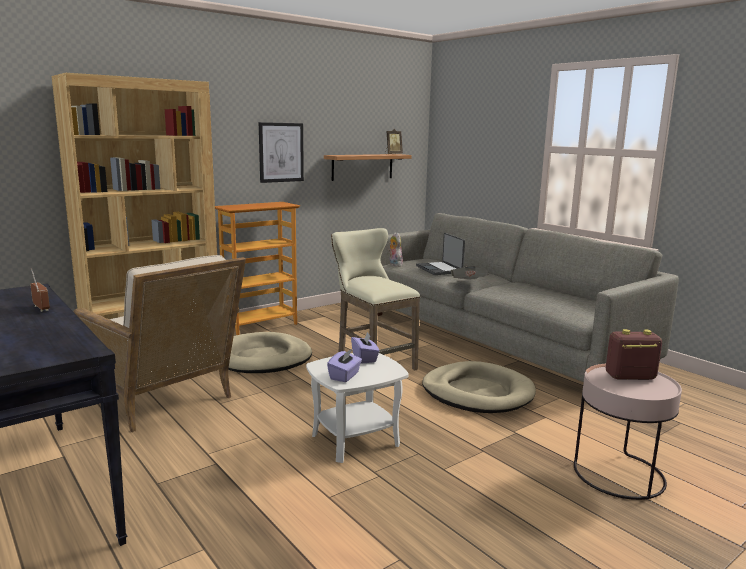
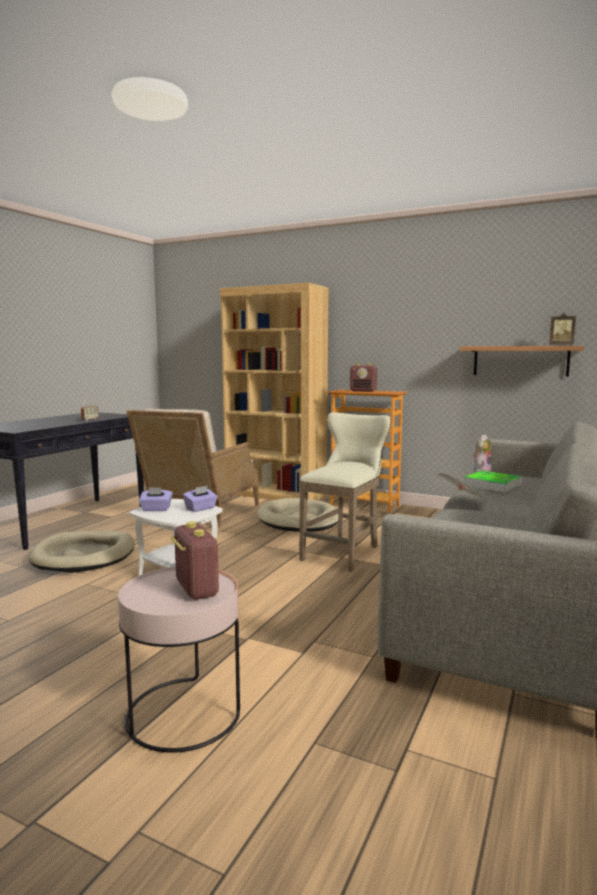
camera: 65 degrees right, 5 degrees down
(253, 205) = (363, 391): none -> radio
(281, 152) = (413, 343): picture -> none
(439, 269) = (492, 484): laptop -> tray
(477, 392) = (329, 607): beige dog bed -> beige dog bed (84, 555)

